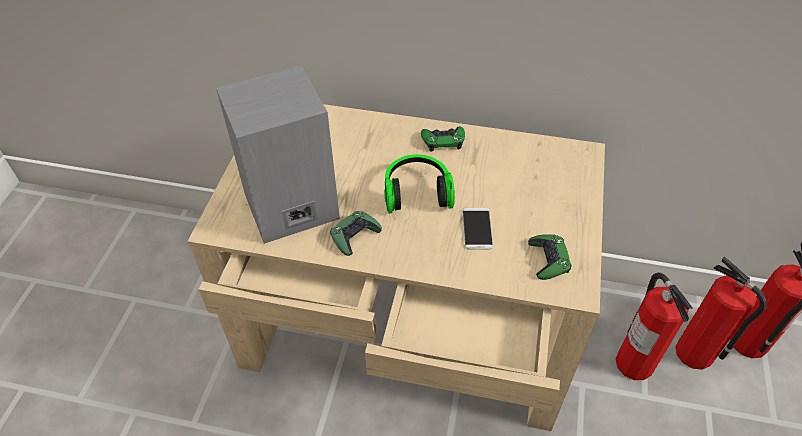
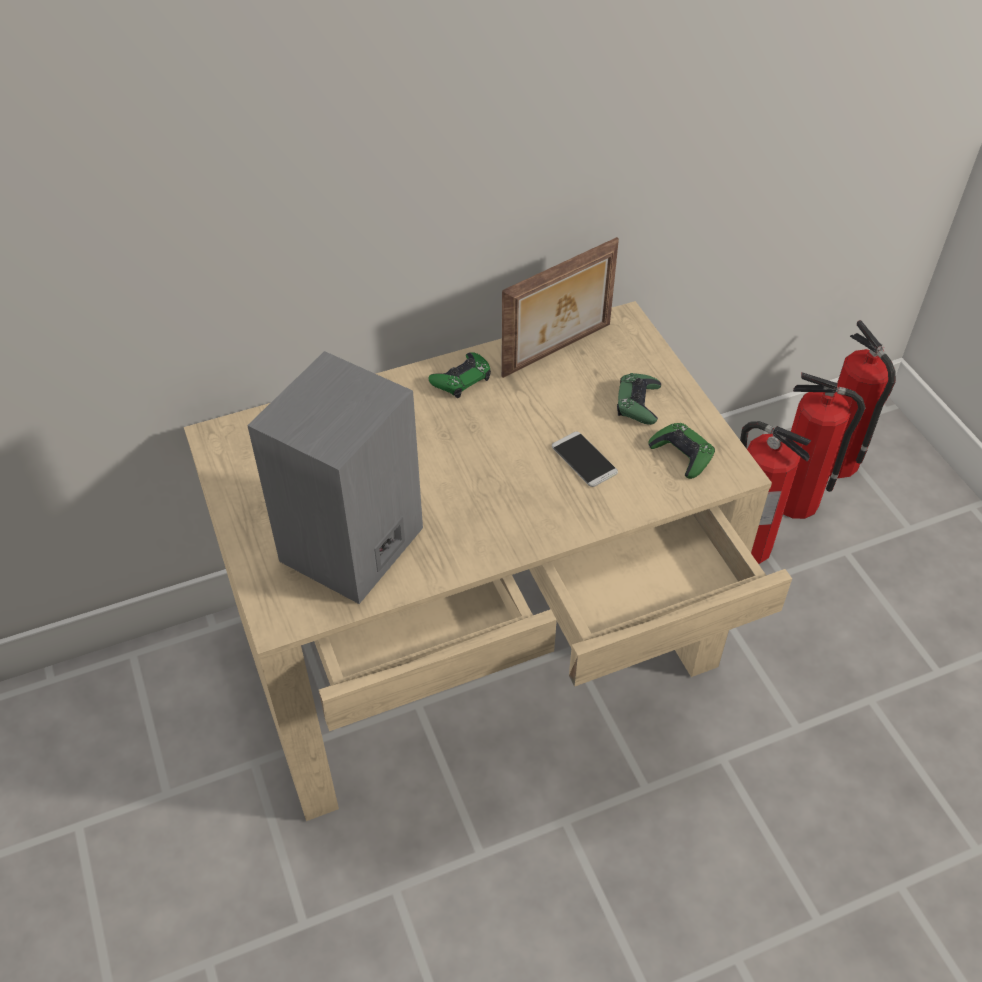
camera: 35 degrees left, 0 degrees up
(355, 236) = (458, 538): green game controller -> green game controller (638, 403)
(417, 192) = (484, 453): headphones -> none
(521, 152) = (558, 351): none -> picture frame

